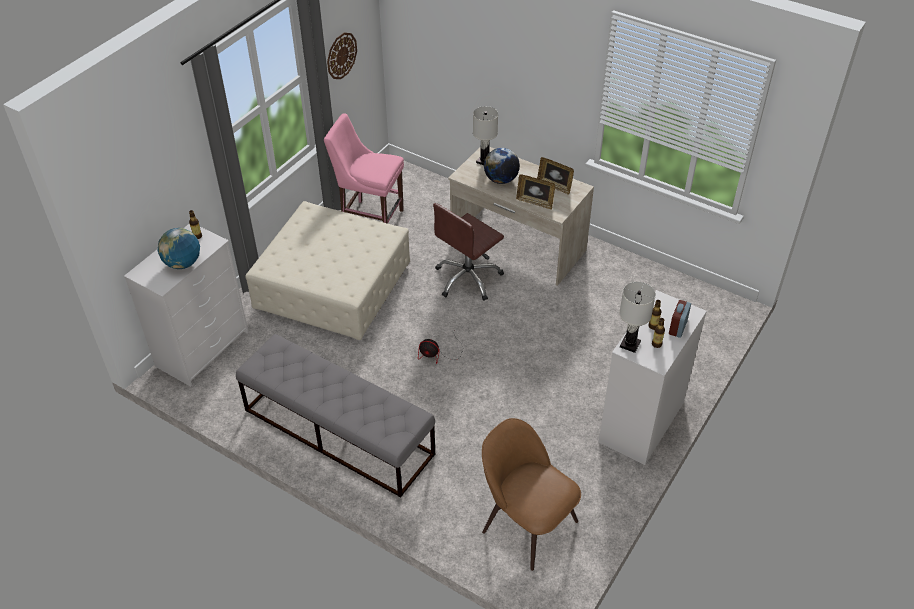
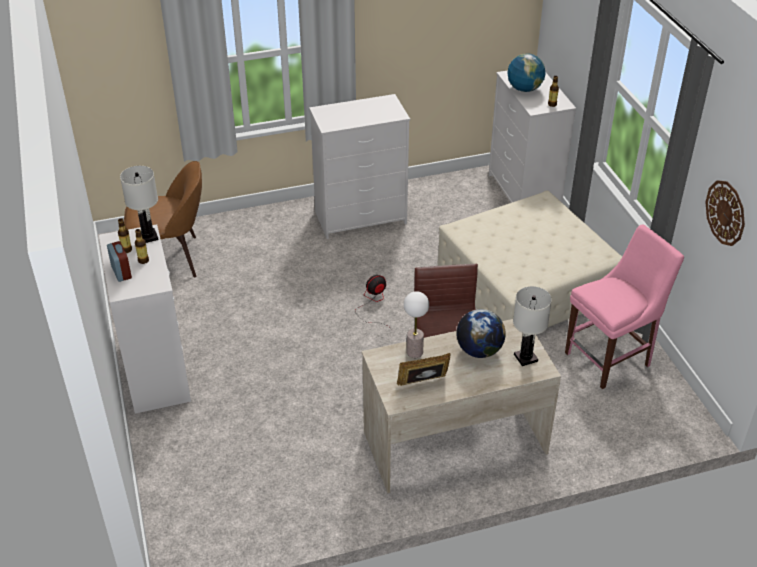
camera: 130 degrees right, 5 degrees down
(338, 431) = (361, 217): grey bench -> white dresser
(535, 202) = (414, 352): picture frame -> table lamp

